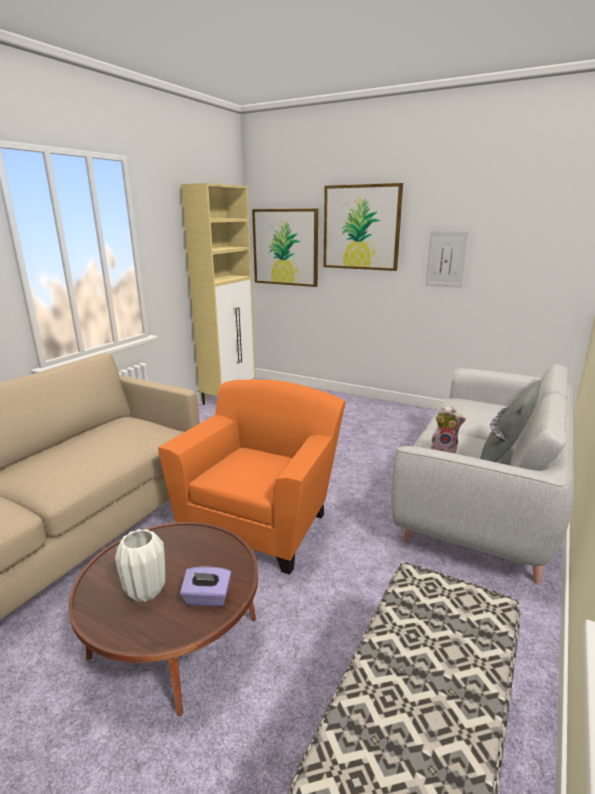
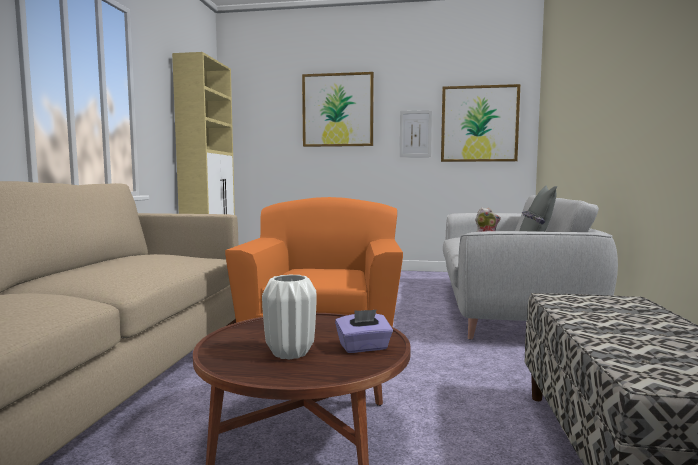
camera: 20 degrees left, 15 degrees down
(285, 247) = (262, 131): picture -> picture (479, 124)

